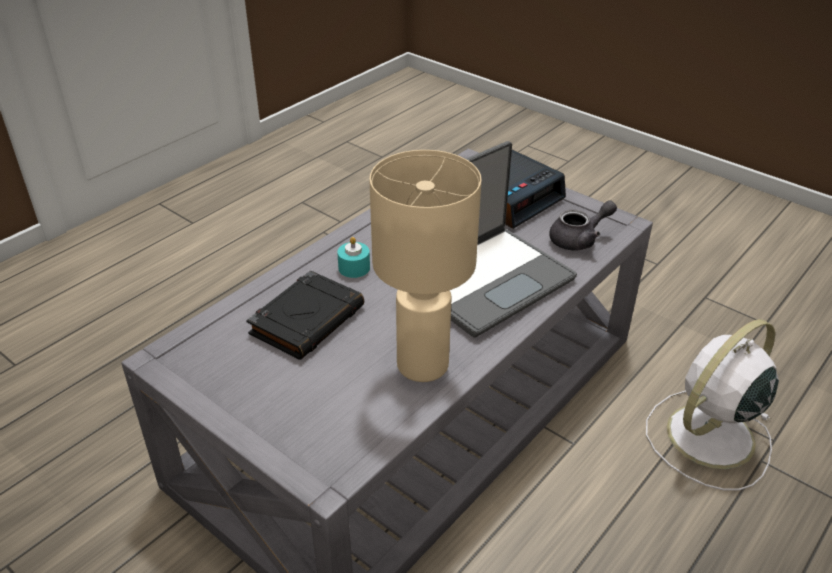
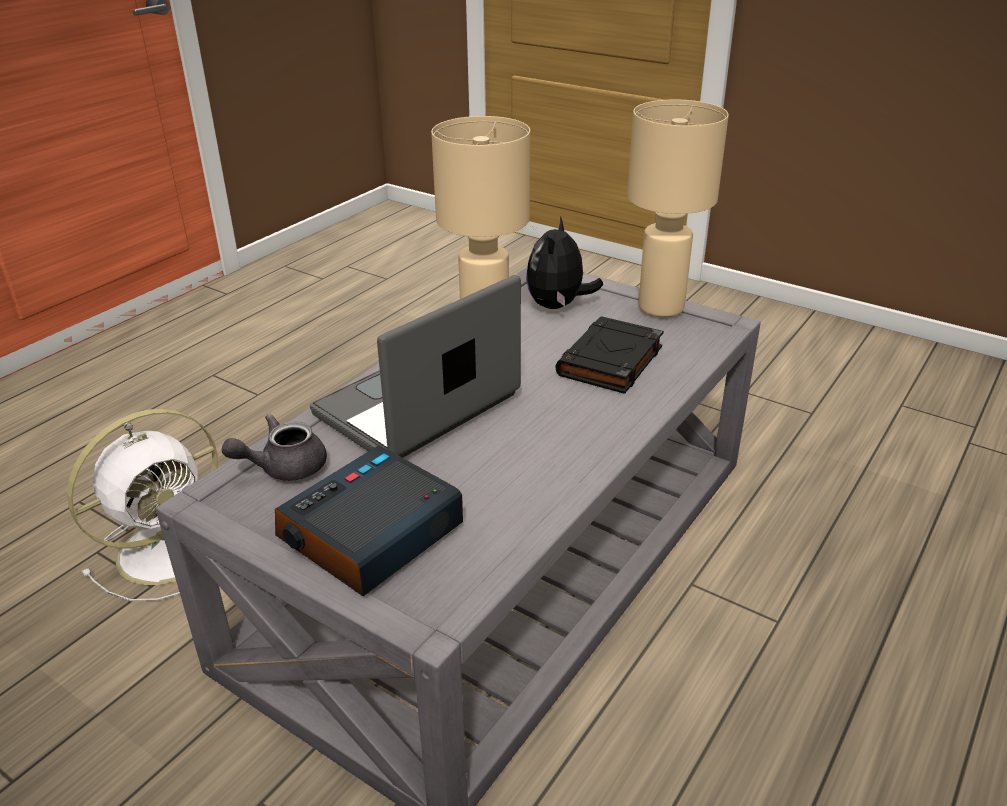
camera: 175 degrees right, 5 degrees down
(212, 391) = (662, 307): none -> beige table lamp
(330, 409) = (558, 306): none -> plush toy
(354, 268) = (582, 415): turquoise candle -> none

